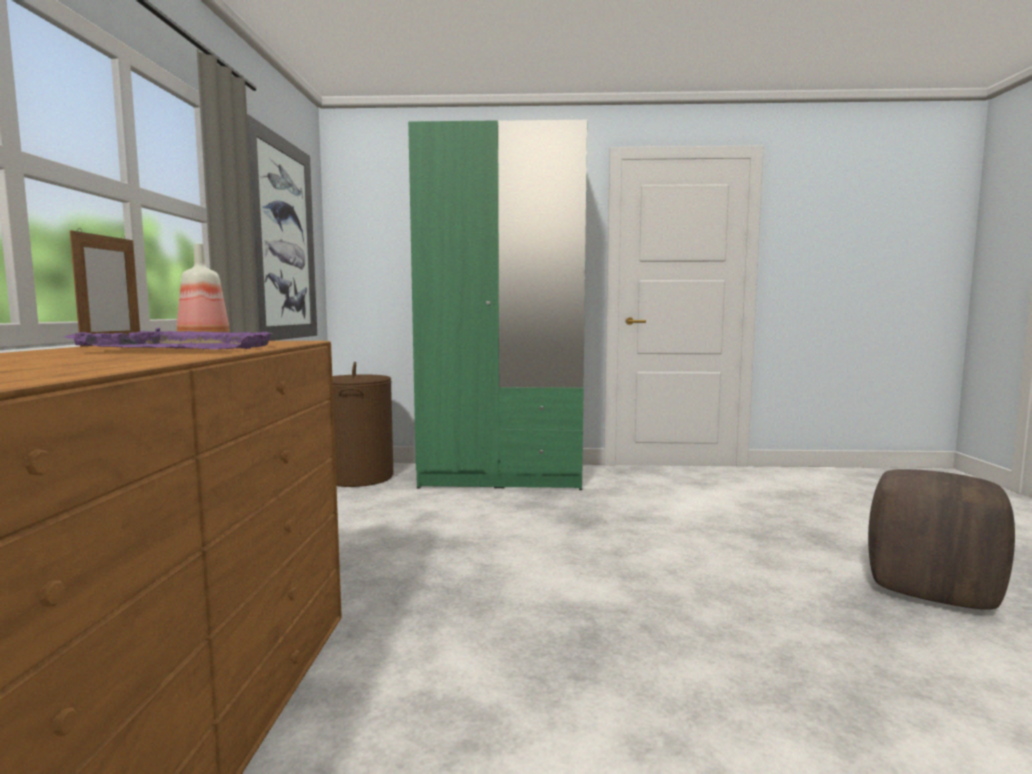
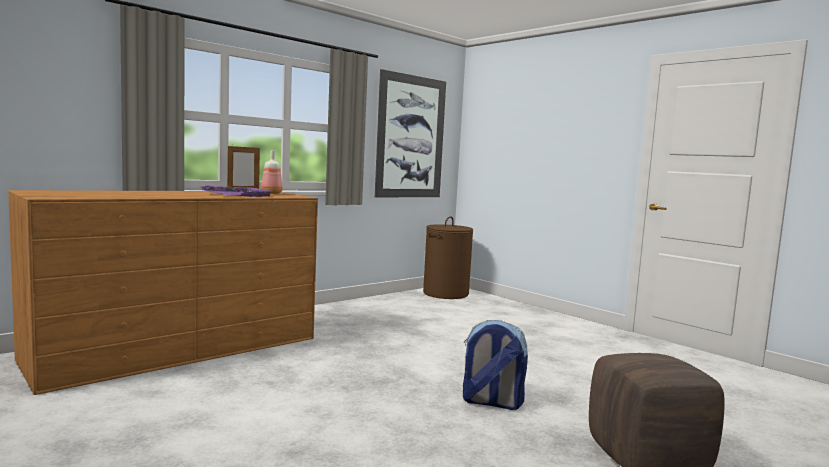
camera: 45 degrees right, 0 degrees up
(502, 476) = (527, 315): green wardrobe -> none
(730, 598) = (491, 402): none -> backpack

